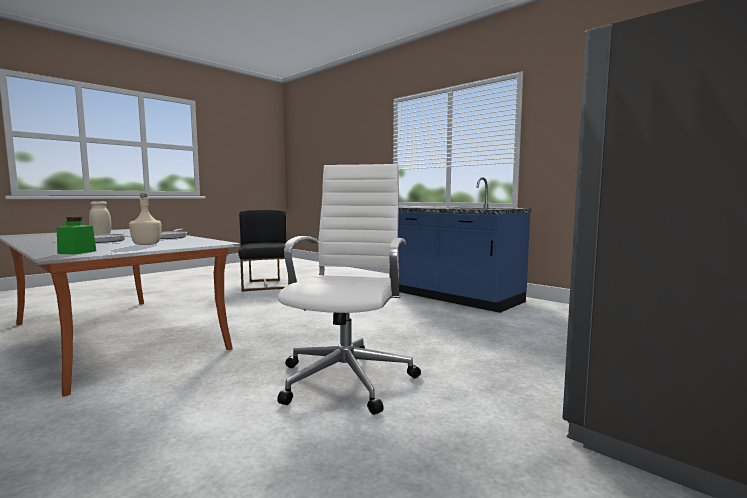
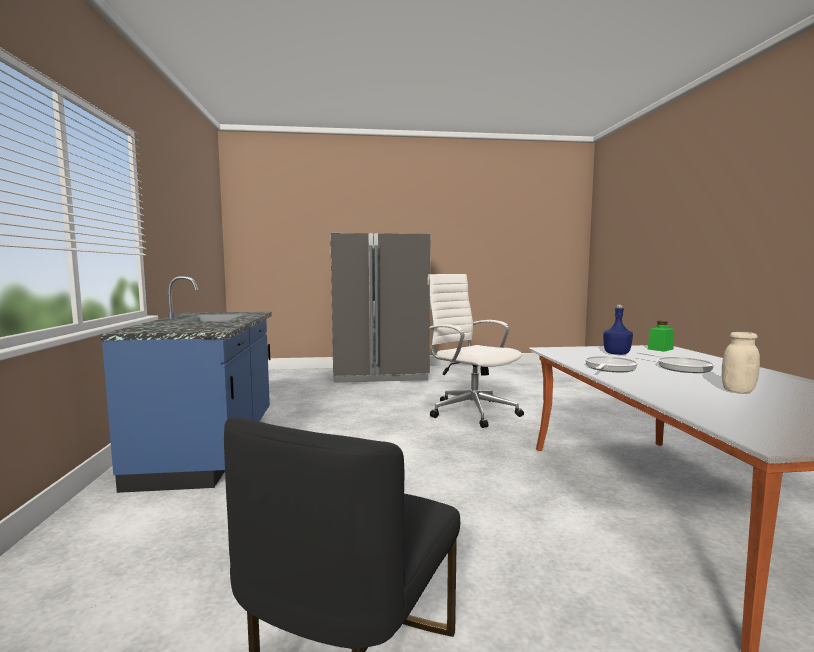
camera: 140 degrees left, 0 degrees up
(147, 244) = (616, 353): beige bottle -> blue bottle
(348, 378) = (471, 411): white office chair -> white office chair turned 90 degrees clockwise

